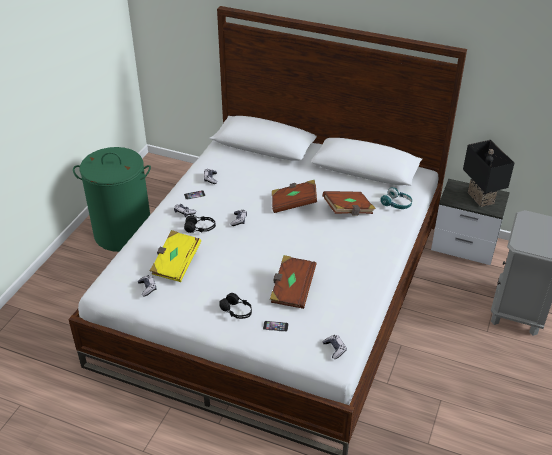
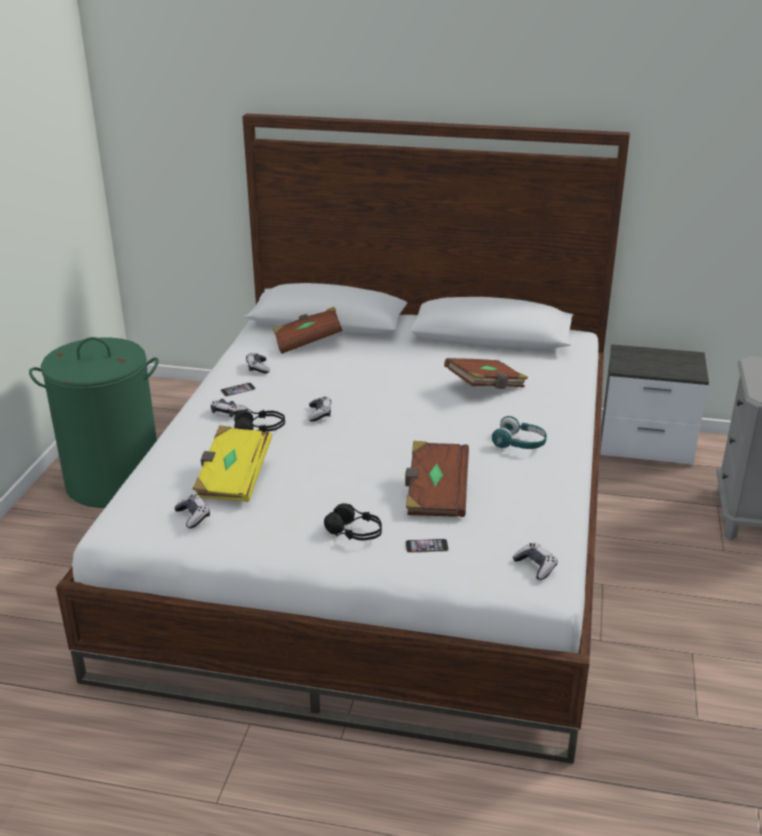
camera: 10 degrees left, 10 degrees down
(294, 204) = (399, 386): brown book -> brown book (308, 342)
(396, 204) = (555, 373): turquoise headphones -> turquoise headphones (519, 444)
(482, 198) = (669, 362): black table lamp -> none

